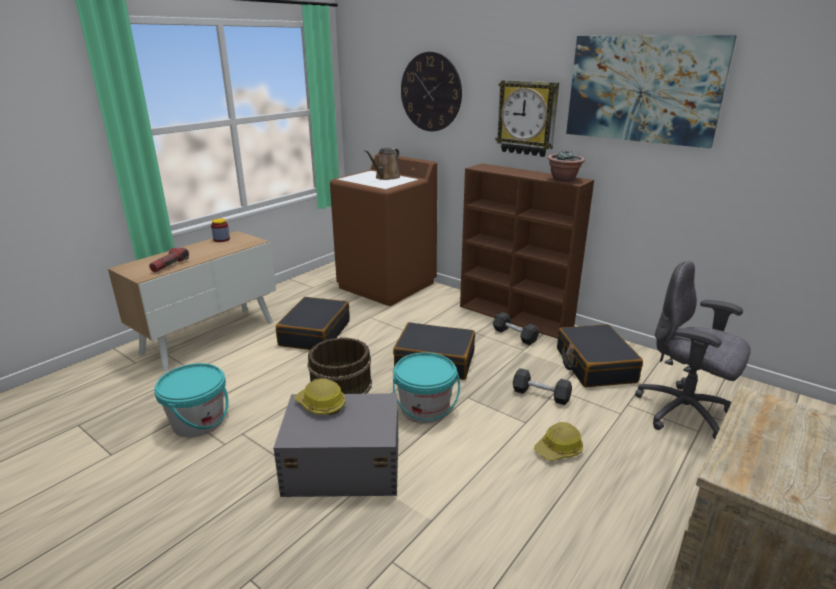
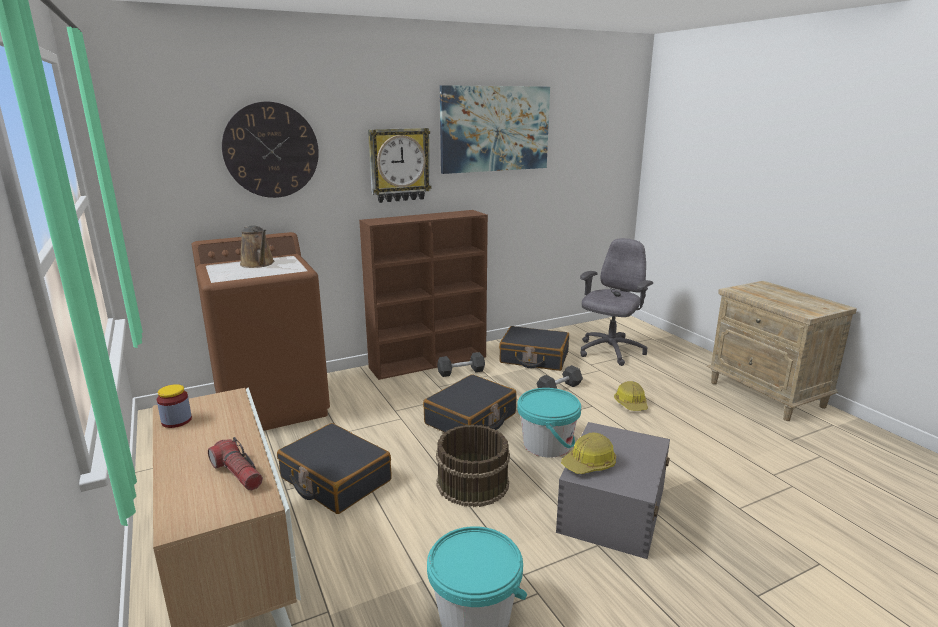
camera: 65 degrees left, 5 degrees down
(563, 180) = (462, 214): potted plant -> none
(684, 413) = (610, 351): grey office chair -> grey office chair turned 150 degrees clockwise

